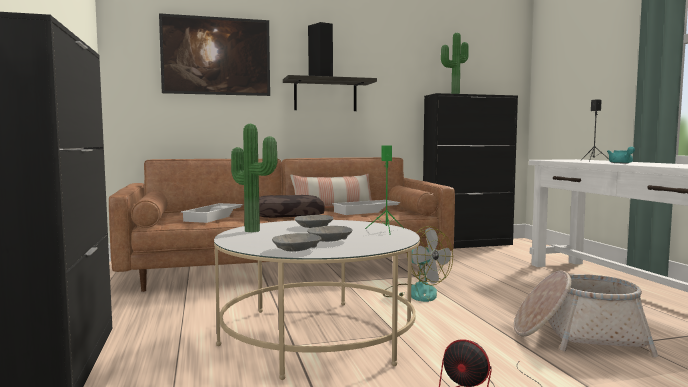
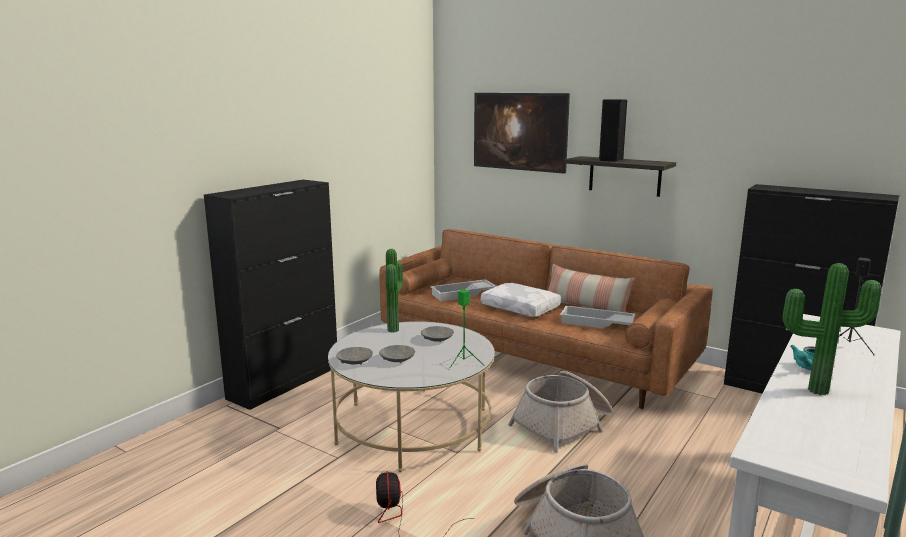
camera: 50 degrees right, 10 degrees up
(288, 215) = (521, 308): brown pillow -> white pillow
(415, 292) = (564, 425): fan -> basket
(454, 94) = (788, 189): potted plant -> potted plant (816, 389)

